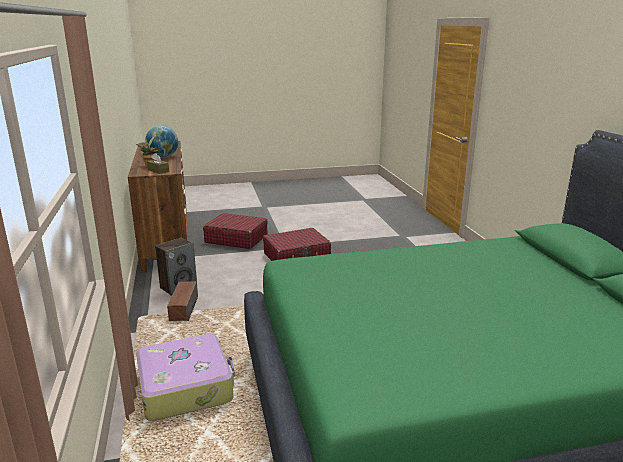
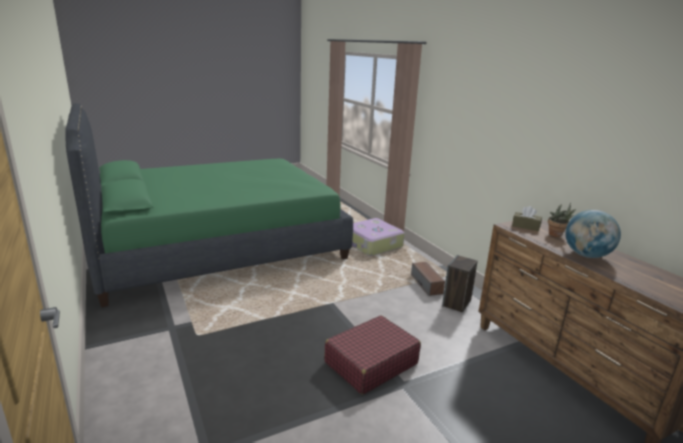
camera: 165 degrees right, 0 degrees up
(236, 239) = (486, 396): red suitcase -> none

